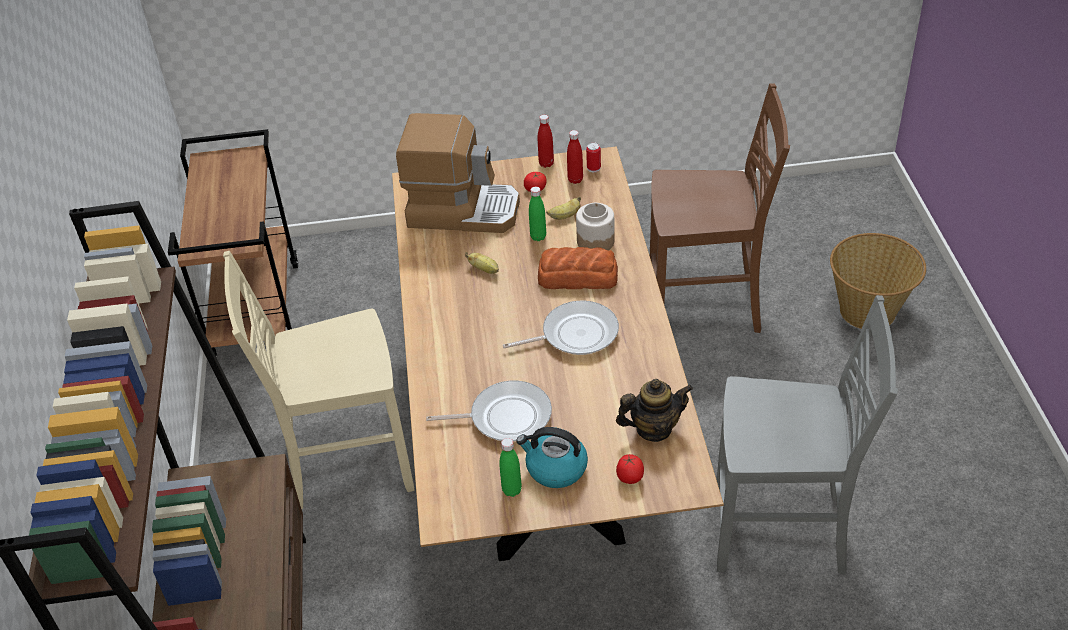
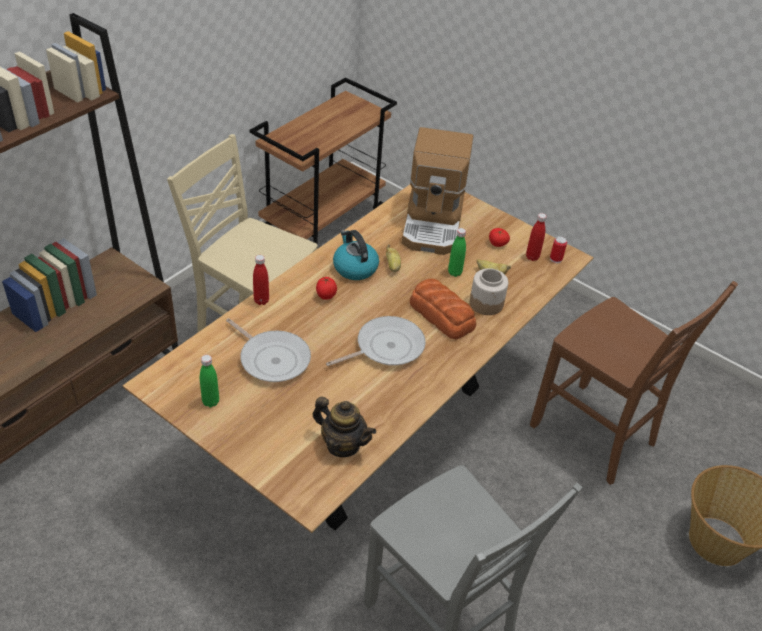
camera: 40 degrees right, 0 degrees up
(463, 210) = (434, 223): coffee machine -> coffee machine turned 45 degrees clockwise
(546, 164) = (528, 234): red bottle -> red bottle (261, 301)
(555, 468) = (251, 413): kettle -> kettle (354, 267)
(575, 334) = (386, 347): frying pan -> frying pan turned 60 degrees counterclockwise
(630, 478) = (282, 460): tomato -> tomato (326, 296)

